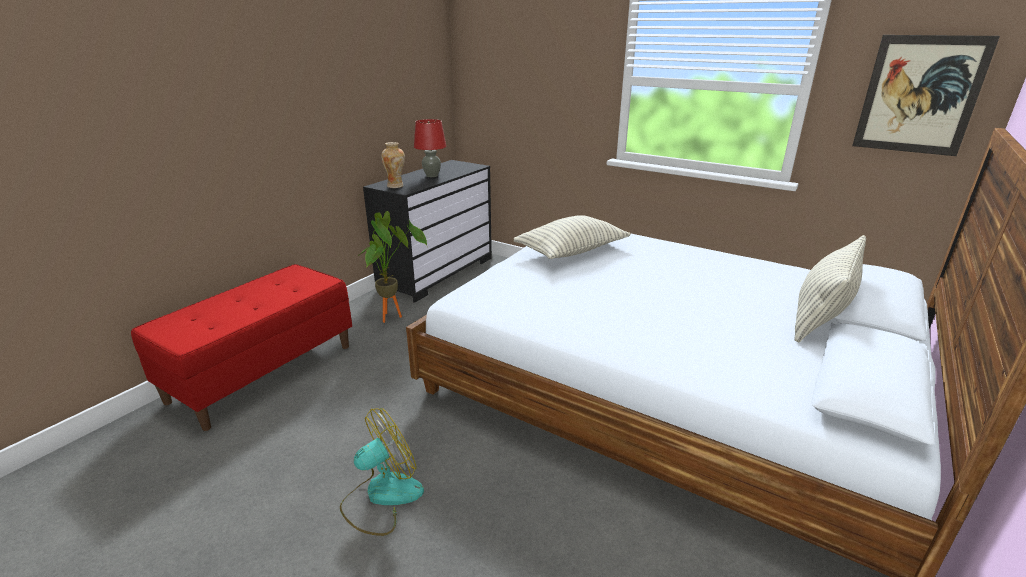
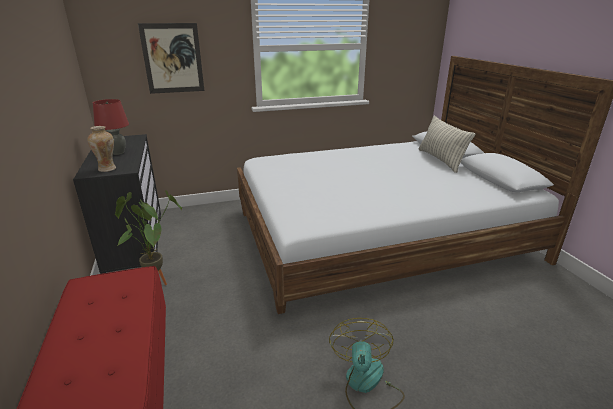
camera: 50 degrees left, 0 degrees up
(571, 251) = (293, 173): pillow -> none
(919, 95) = (411, 44): picture -> picture (172, 58)

